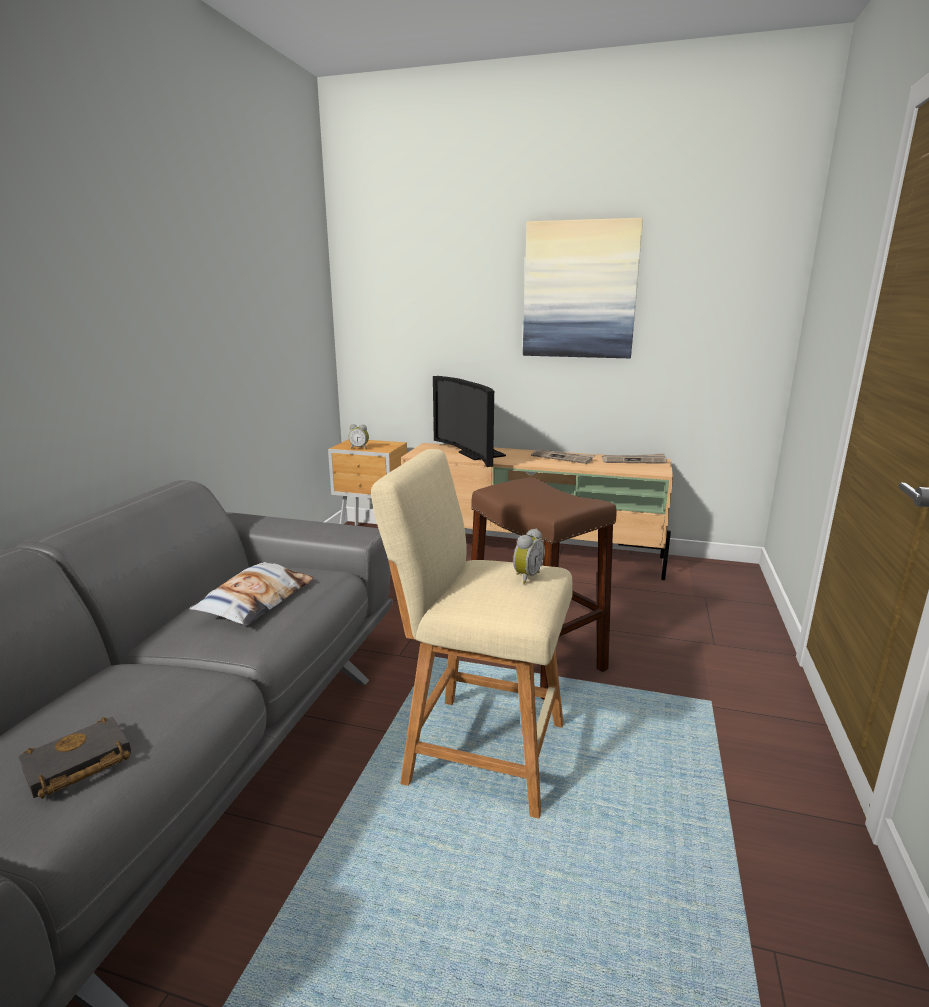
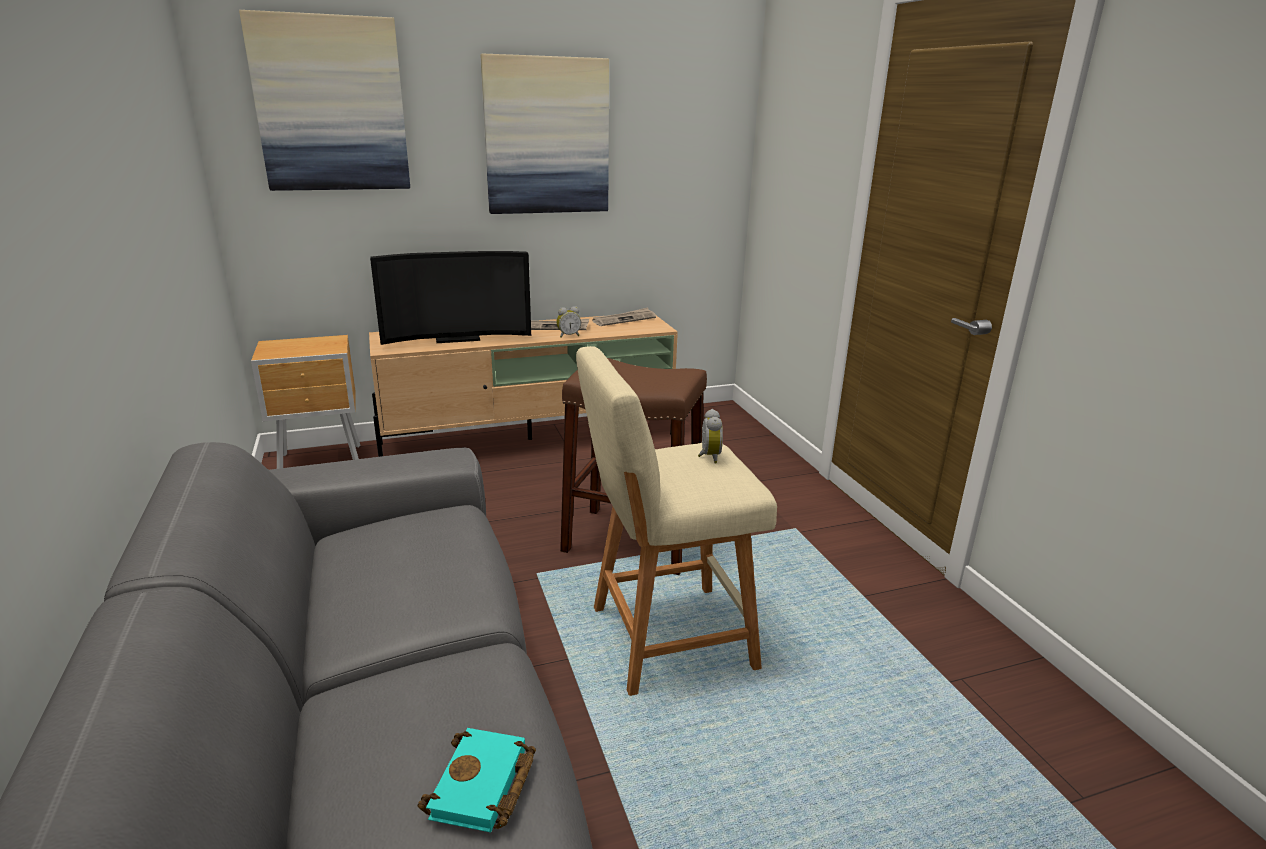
camera: 35 degrees left, 5 degrees up
(76, 766) = (483, 788): black book -> turquoise book
(256, 600) = (413, 566): pillow -> none
(359, 448) = (296, 352): alarm clock -> alarm clock (568, 336)
(413, 268) = (331, 105): none -> picture
(475, 454) = (456, 338): television -> television turned 45 degrees counterclockwise

